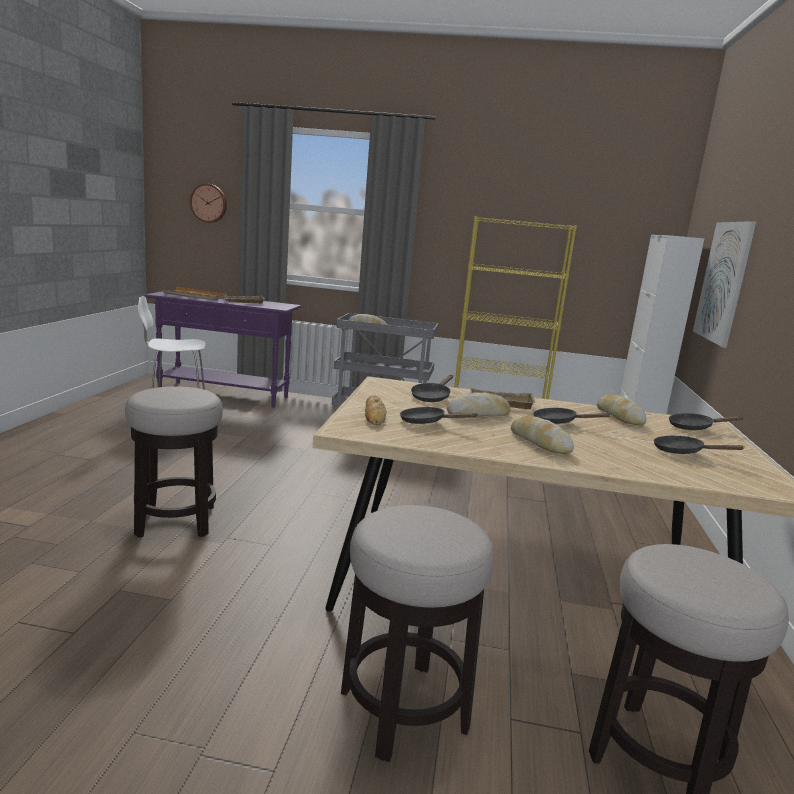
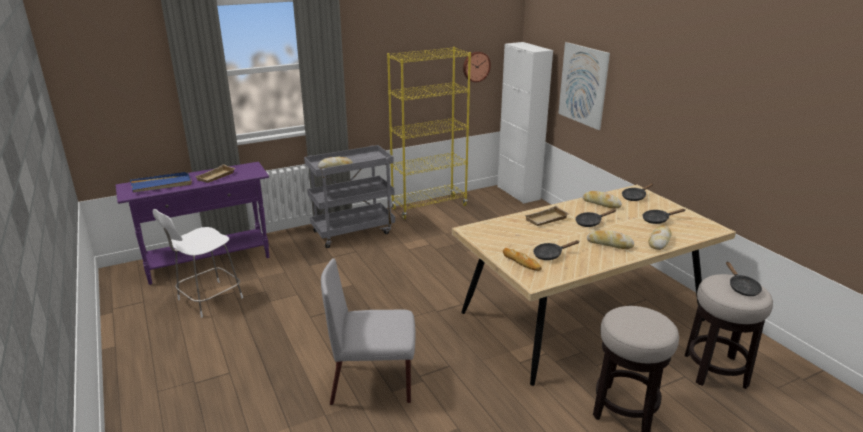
camera: 35 degrees left, 10 degrees up
(176, 521) = (373, 383): stool -> grey chair
(195, 296) = (162, 184): orange tray -> blue tray
(209, 203) = (133, 87): wall clock -> wall clock (476, 66)
(432, 397) = (513, 231): black frying pan -> black frying pan (742, 288)
(478, 414) = (554, 234): bread -> bread (659, 241)

